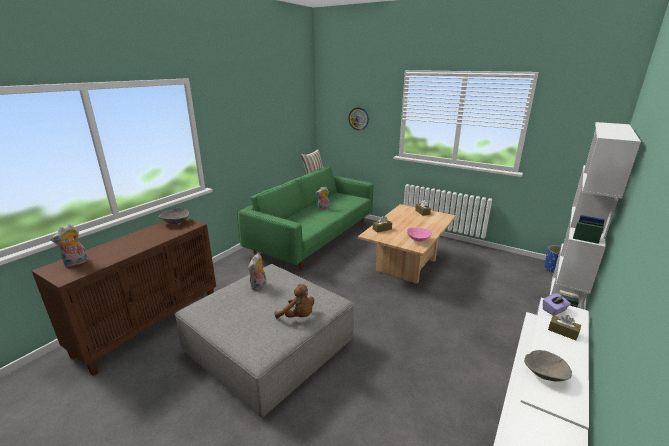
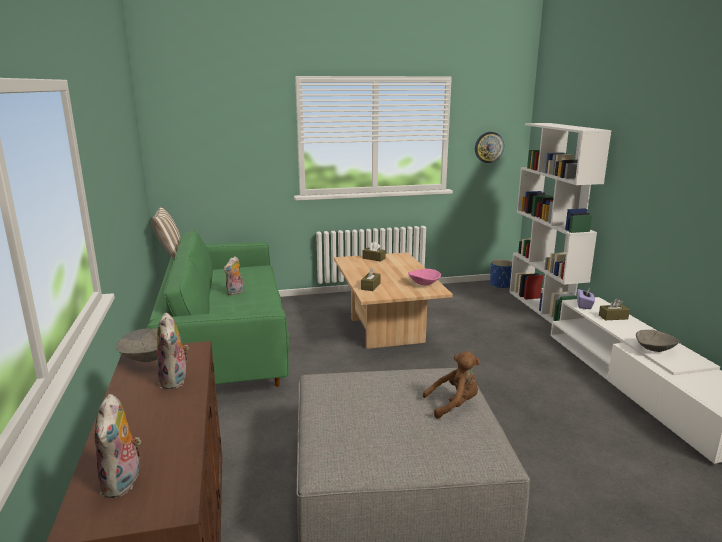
camera: 45 degrees left, 5 degrees down
(259, 286) = (349, 402): plush toy -> plush toy (175, 381)
(358, 118) = (228, 149): wall clock -> wall clock (489, 147)

